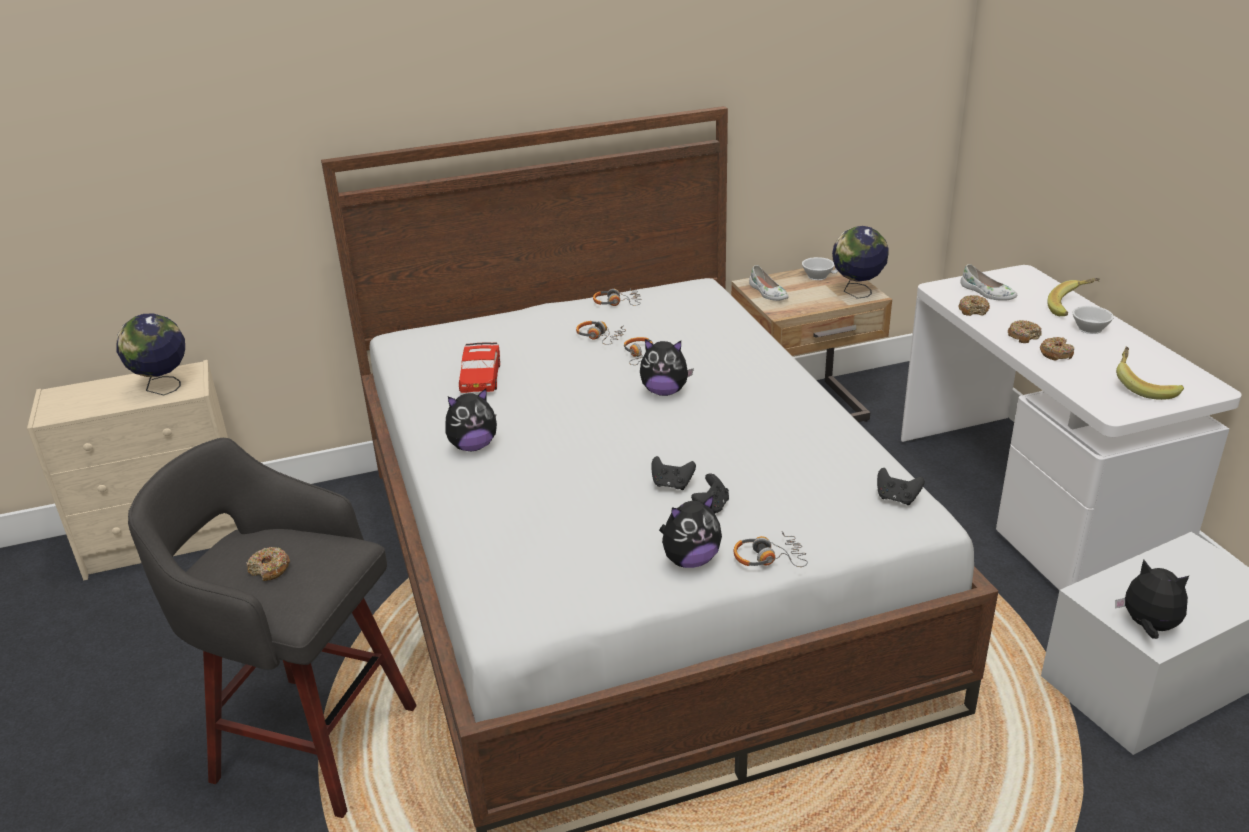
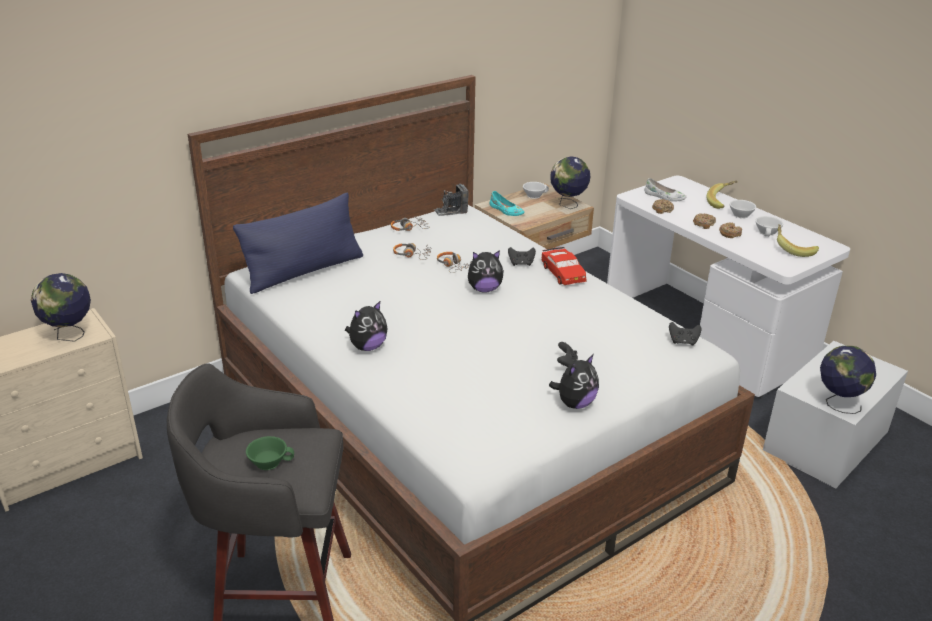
camera: 20 degrees left, 0 degrees up
(270, 569) = (269, 461): donut -> green cup
(458, 343) = (304, 271): none -> blue pillow
(480, 377) = (339, 295): red toy car -> red toy car (563, 273)
(672, 484) = (530, 354): black game controller -> black game controller (521, 263)
(684, 286) = (451, 211): none -> camera
(767, 293) = (506, 211): white shoe -> turquoise shoe
(768, 558) = (625, 394): headphones -> none
(1118, 358) = (768, 233): none -> white cup
(1148, 627) = (838, 403): plush toy -> globe

